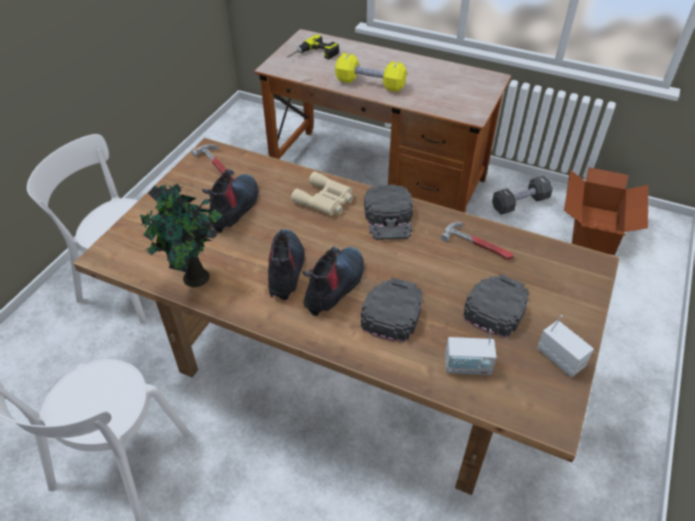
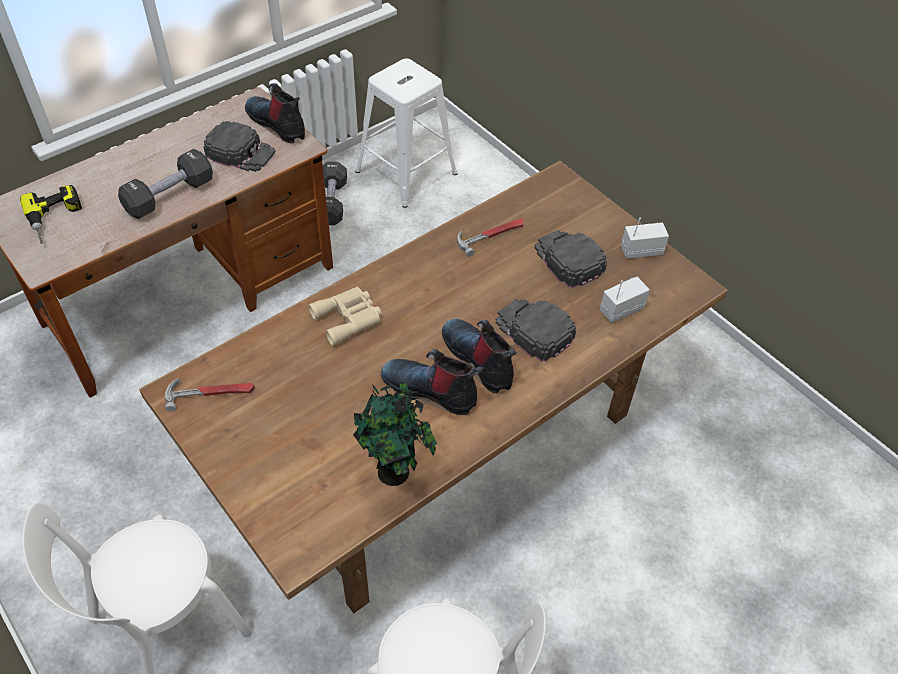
camera: 65 degrees left, 5 degrees up
(234, 208) = (304, 401): boot -> boot (278, 124)
(370, 84) = (170, 196): yellow dumbbell -> black dumbbell
(389, 217) = (411, 280): black cap -> black cap (240, 152)
(467, 366) = (621, 309): radio -> radio turned 150 degrees counterclockwise
(595, 228) = (406, 171): cardboard box -> white stool

